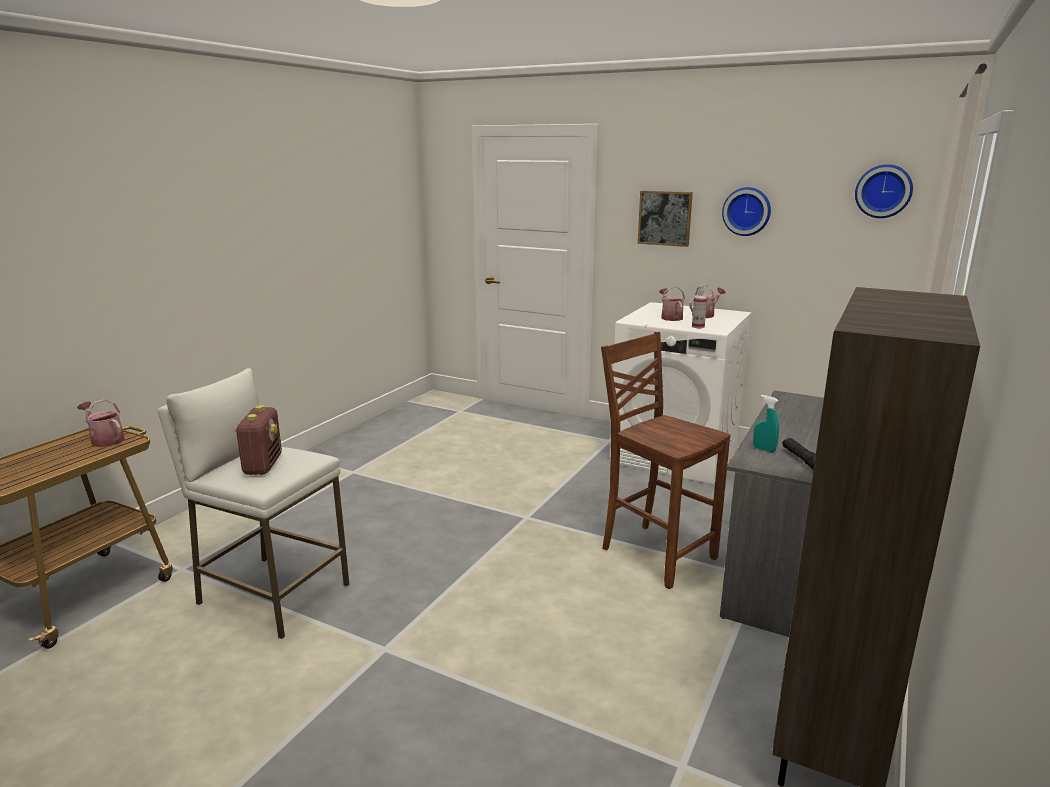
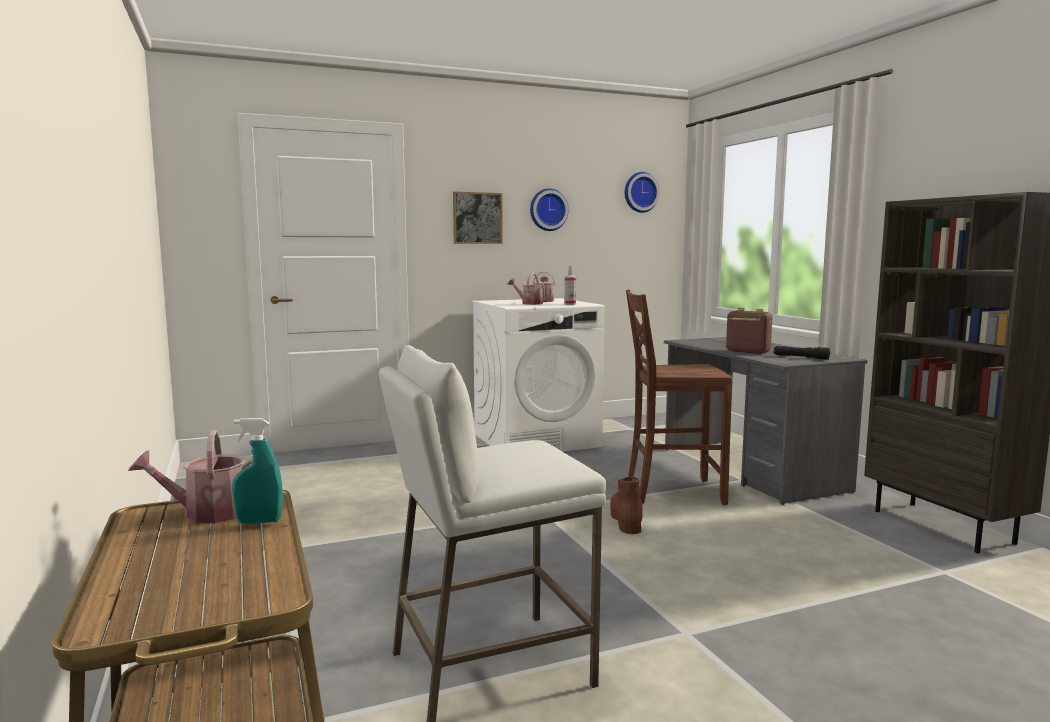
camera: 50 degrees left, 10 degrees down
(263, 465) = (513, 459): radio -> radio (747, 351)
(557, 555) = (625, 520): none -> brown boot
(764, 449) = (768, 358): turquoise spray bottle -> turquoise spray bottle (259, 521)

